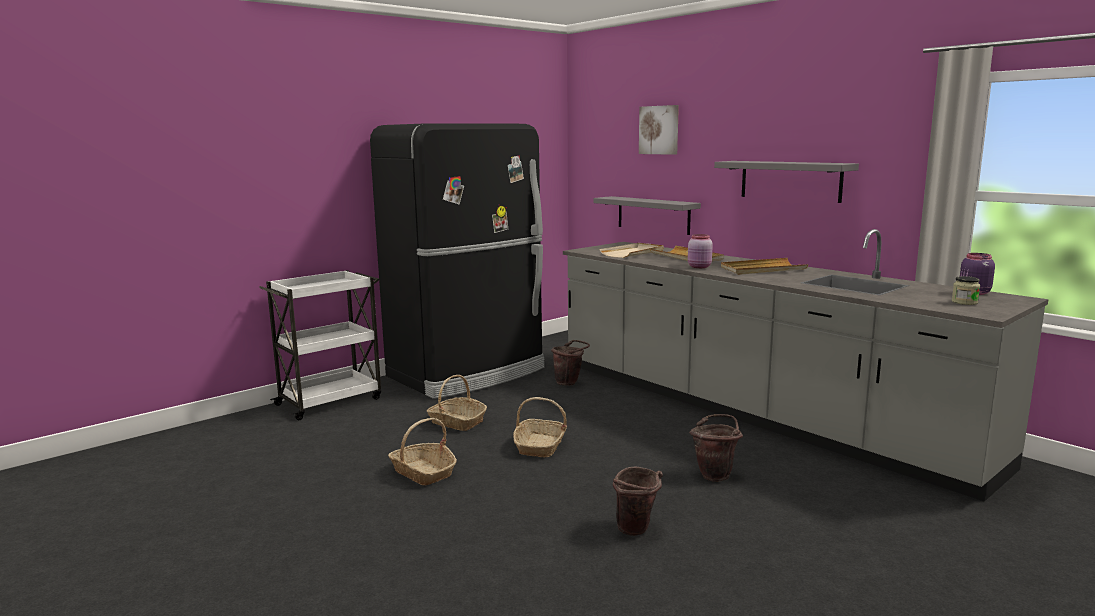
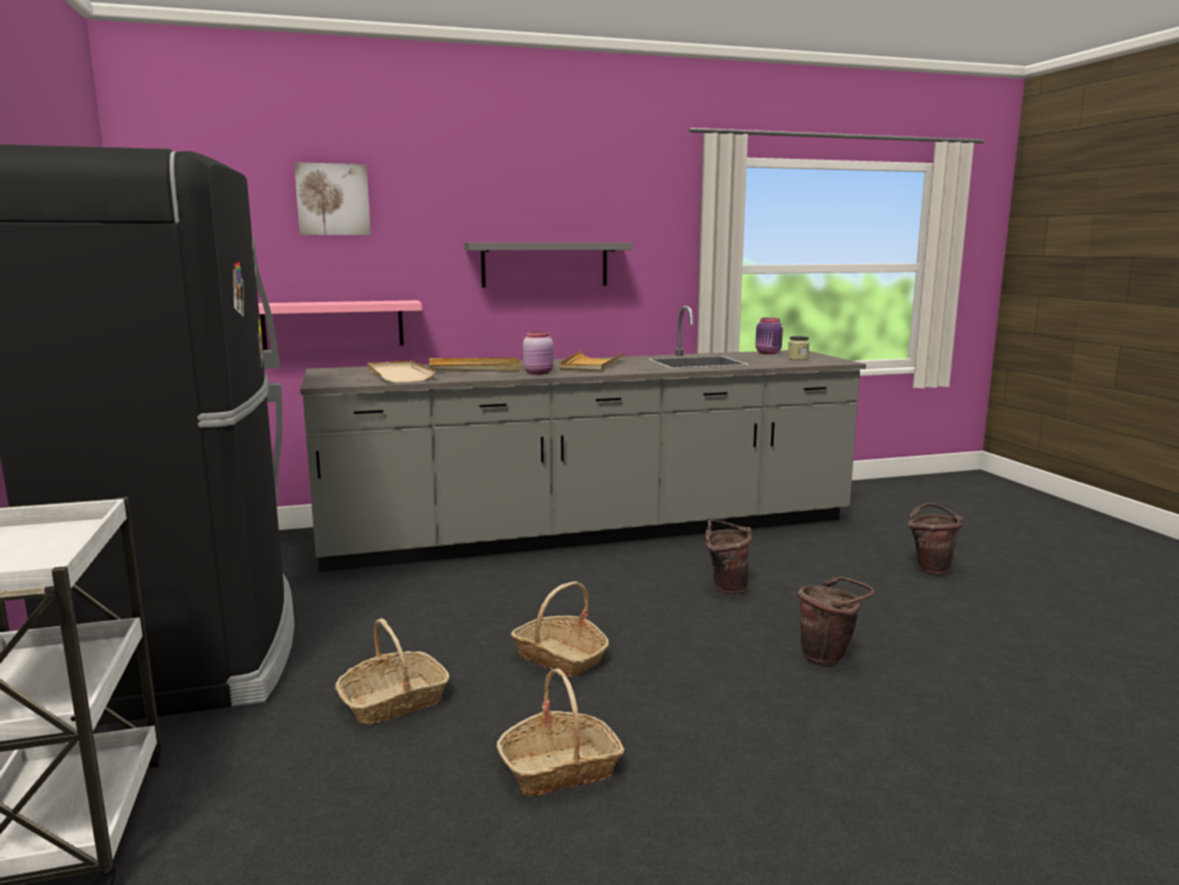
camera: 65 degrees left, 0 degrees up
(569, 382) = (369, 590): brown bucket -> brown bucket (931, 568)
(653, 215) = (333, 324): grey shelf -> pink shelf

